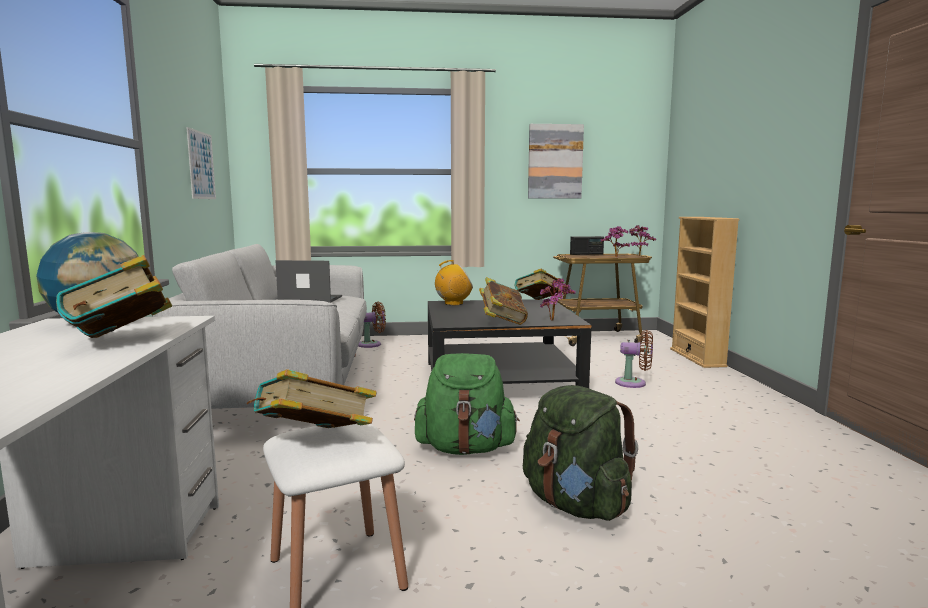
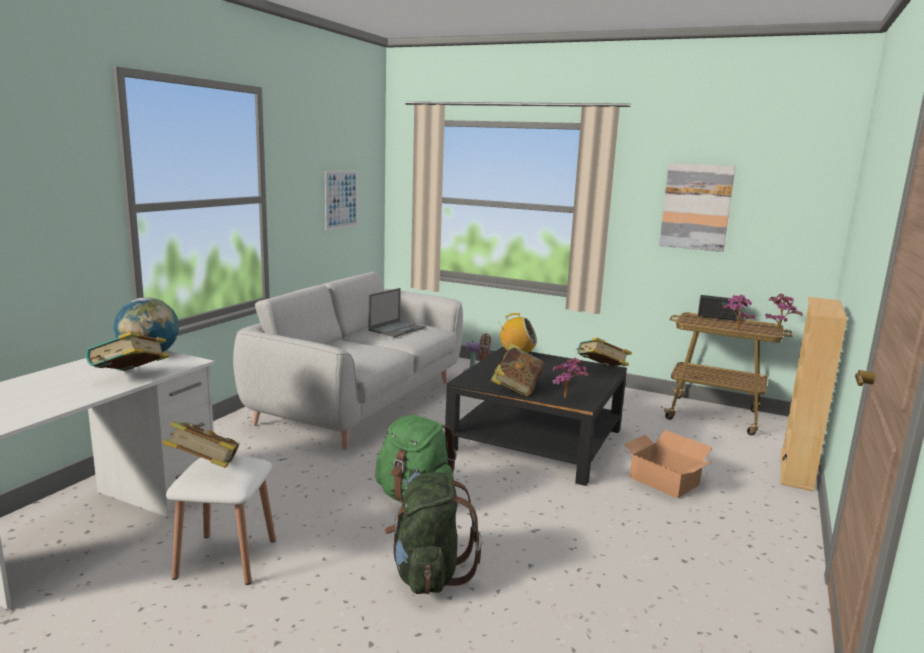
camera: 30 degrees right, 5 degrees up
(309, 299) = (397, 329): laptop -> laptop turned 90 degrees clockwise
(634, 383) = (664, 481): brown fan -> cardboard box

